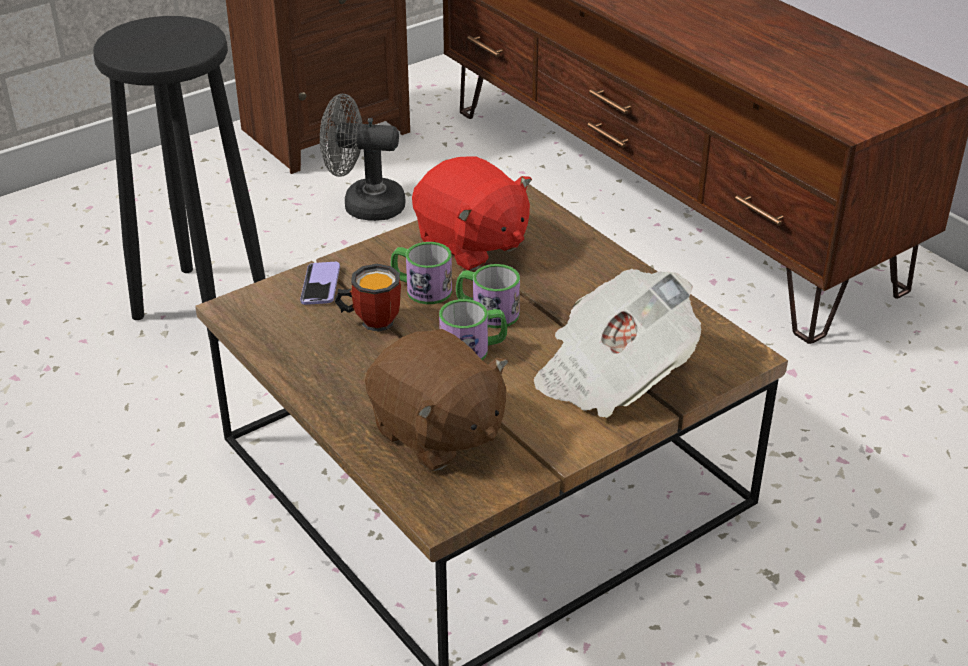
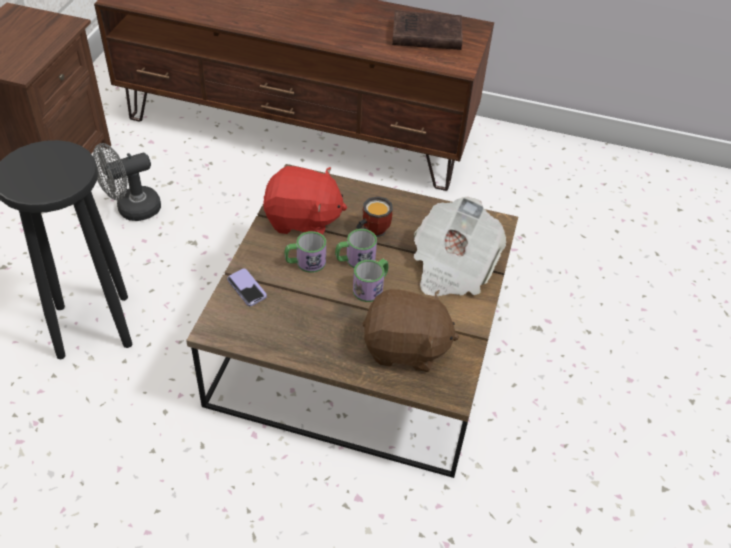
camera: 40 degrees left, 10 degrees up
(371, 320) = (299, 297): mug -> mug (372, 231)
(840, 74) = (424, 35): none -> brown book

